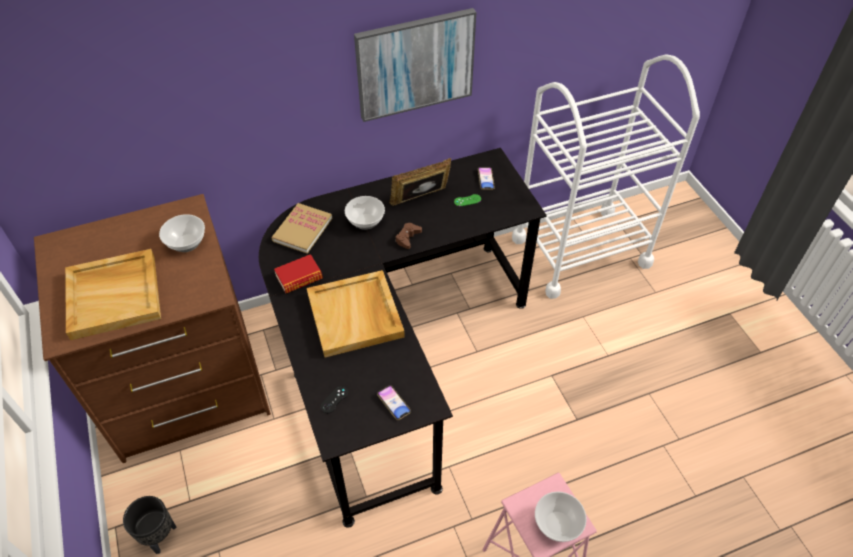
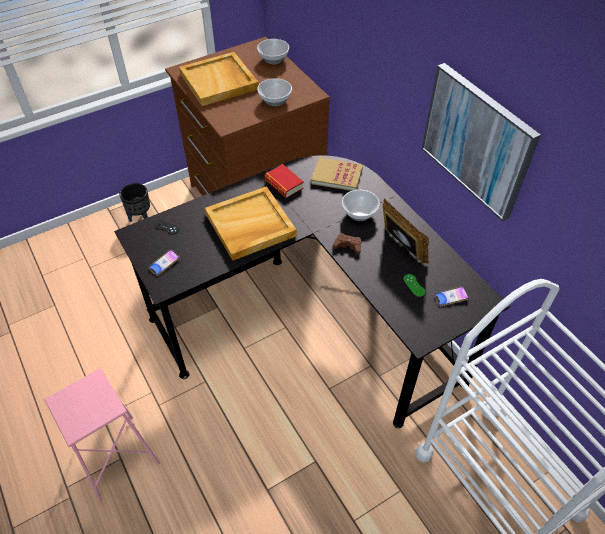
camera: 80 degrees right, 0 degrees up
(557, 523) = (76, 411): bowl -> bowl (274, 59)

